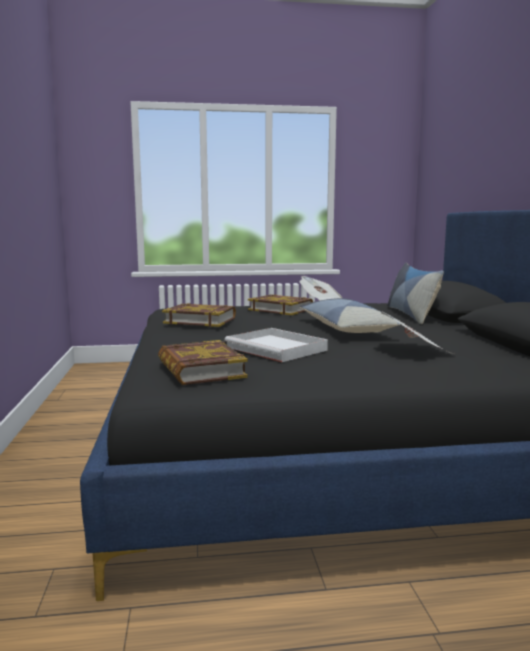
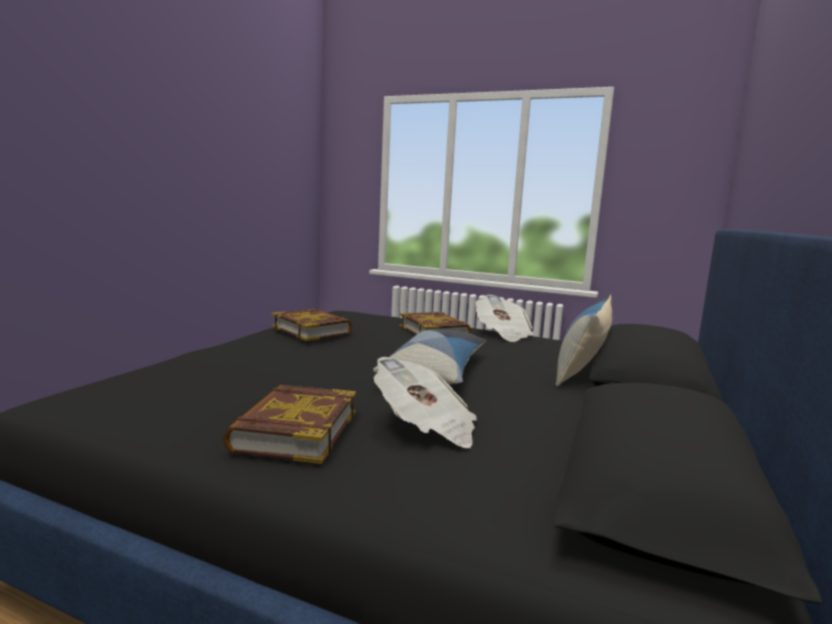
camera: 30 degrees right, 0 degrees up
(200, 370) = (148, 388): book -> book (295, 431)
(277, 349) = (286, 381): white tray -> none

